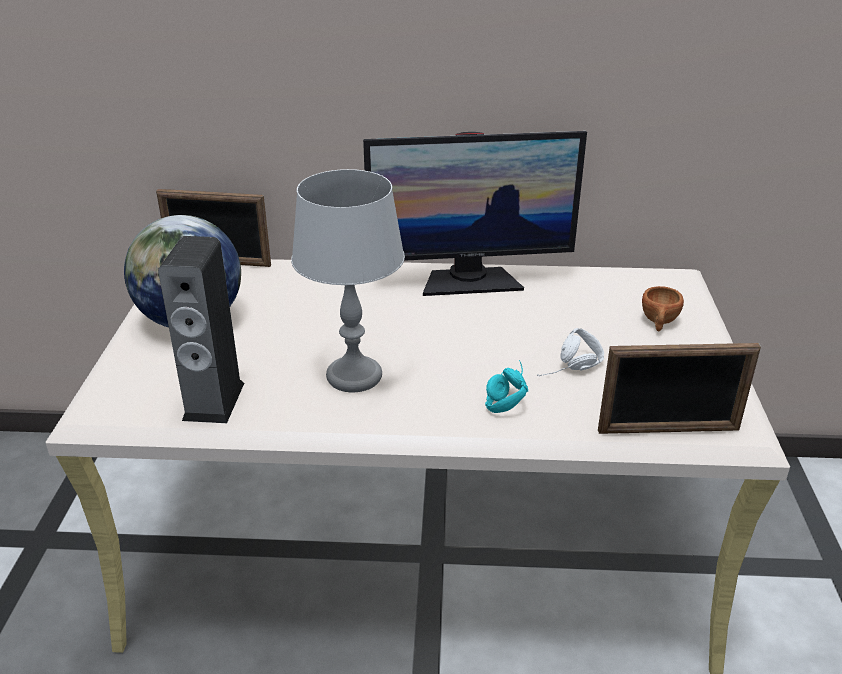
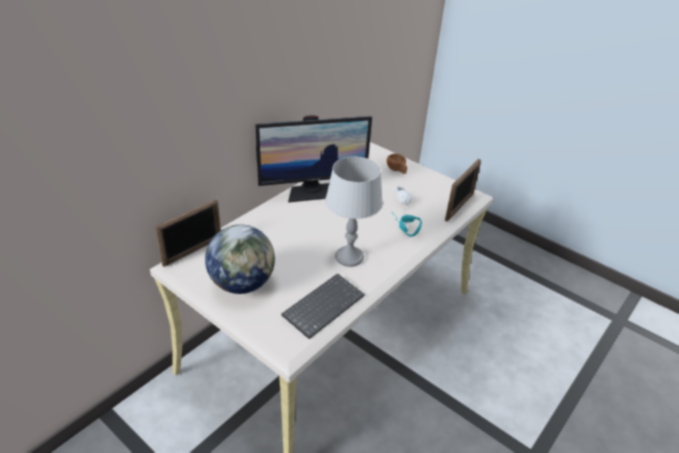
camera: 55 degrees left, 5 degrees up
(214, 401) = (323, 305): speaker -> keyboard
(469, 280) = (312, 191): monitor -> monitor turned 45 degrees clockwise

